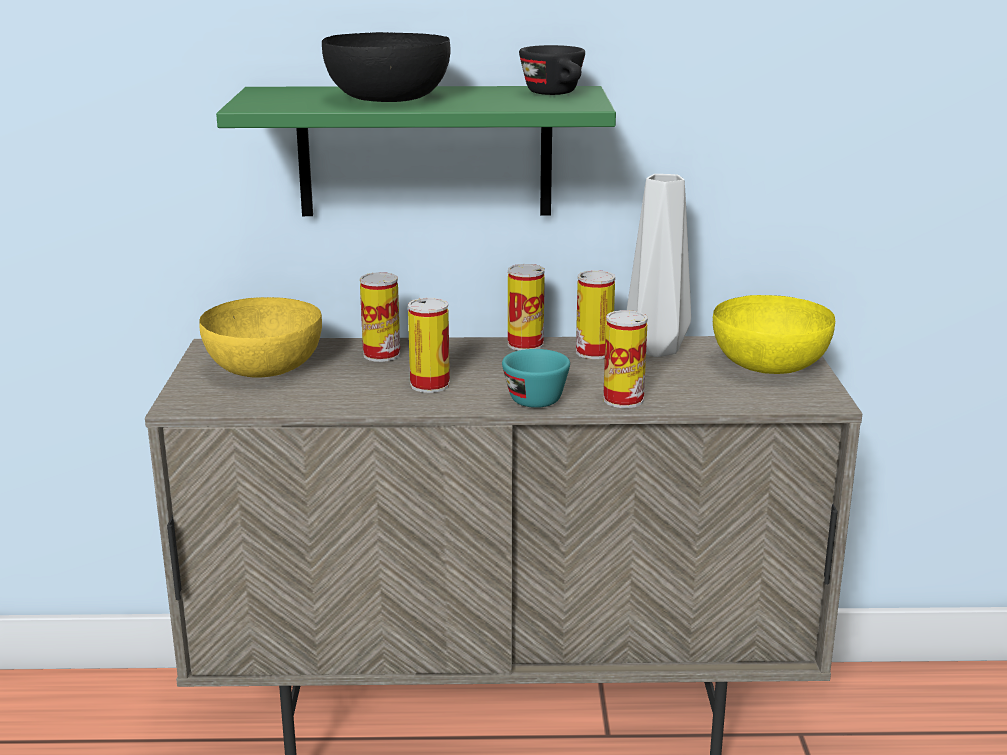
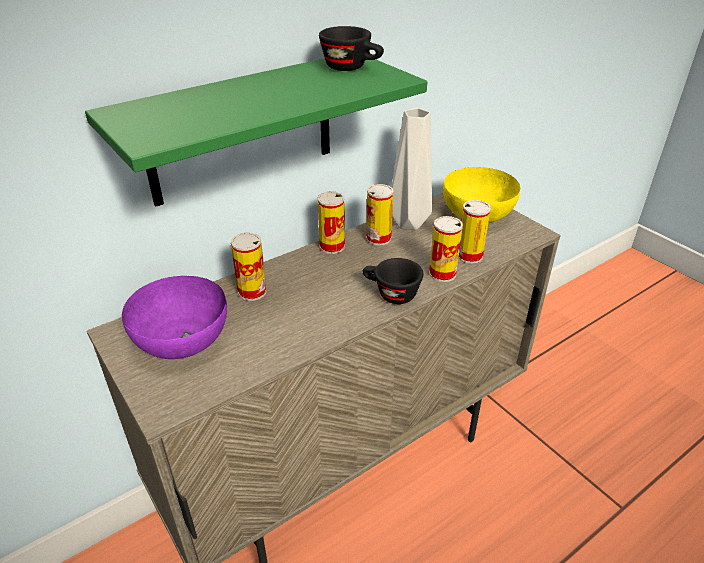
camera: 35 degrees left, 15 degrees up
(265, 367) = (182, 338): yellow bowl -> purple bowl
(386, 99) = (244, 102): black bowl -> none
(430, 385) = (318, 308): can -> can (469, 256)
(529, 397) = (390, 294): turquoise cup -> black cup

